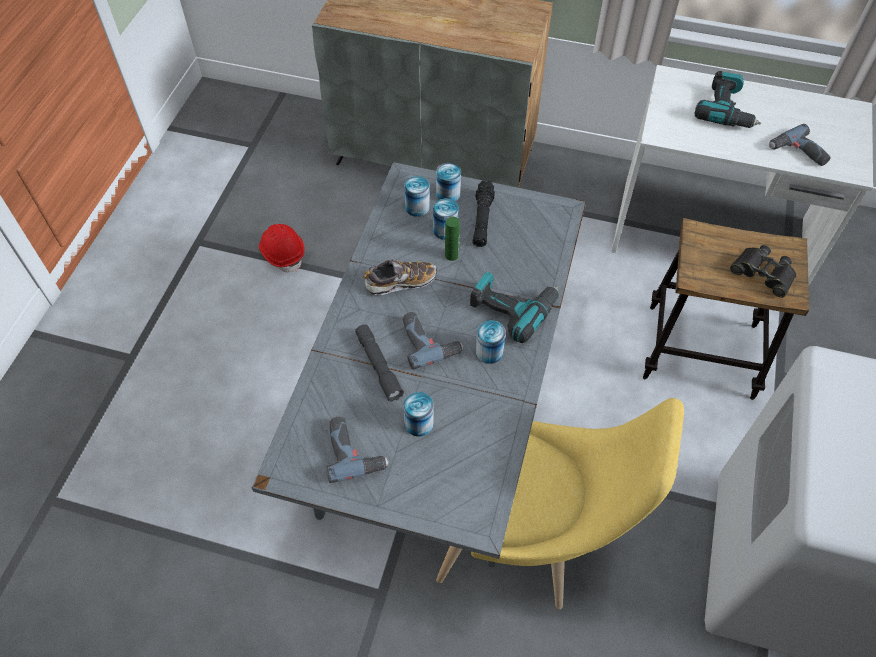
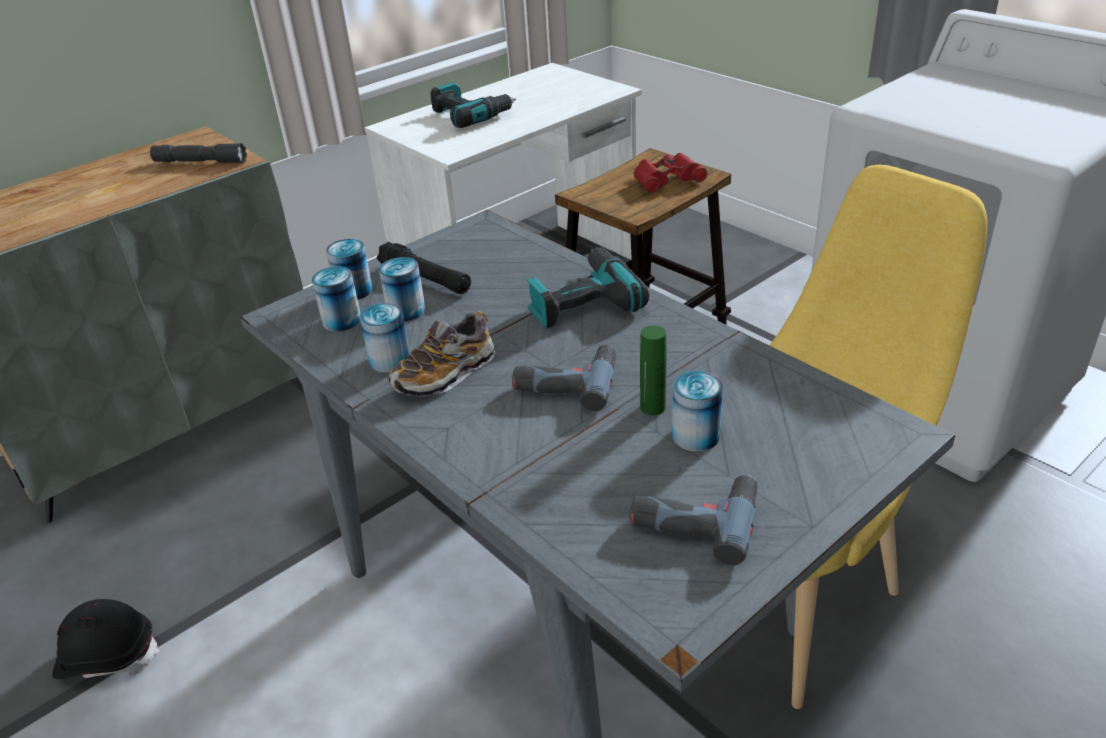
camera: 55 degrees left, 20 degrees down
(283, 253) = (107, 656): red hard hat -> black hard hat
(378, 366) = (565, 441): grey flashlight -> grey flashlight (200, 162)
(400, 282) = (445, 374): shoe -> shoe turned 150 degrees counterclockwise
(451, 255) = (451, 319): green bottle -> green bottle (652, 407)
(489, 352) = (631, 339): can -> can (390, 360)
(763, 273) = (667, 179): black binoculars -> red binoculars
(798, 153) = (565, 103): power drill -> none

